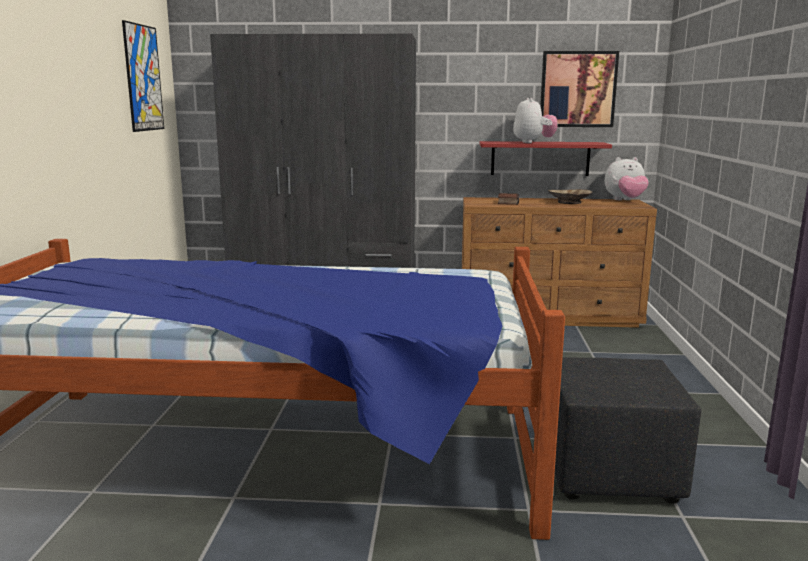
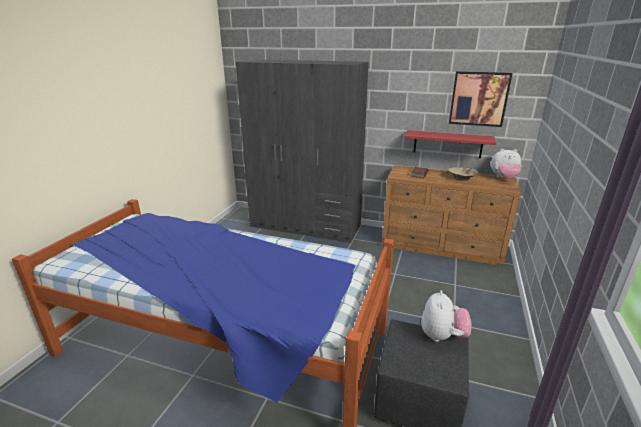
camera: 15 degrees right, 10 degrees up
(143, 78) = (200, 87): picture -> none
(533, 142) = (441, 135): plush toy -> plush toy (442, 336)

